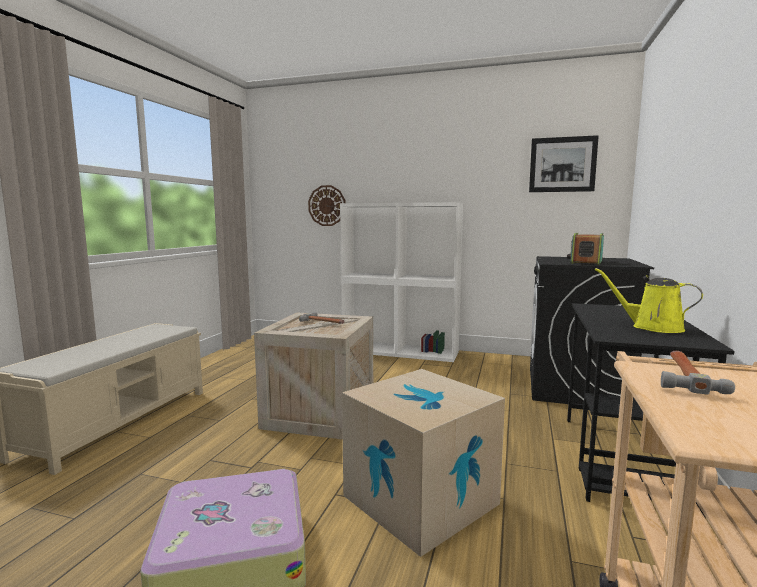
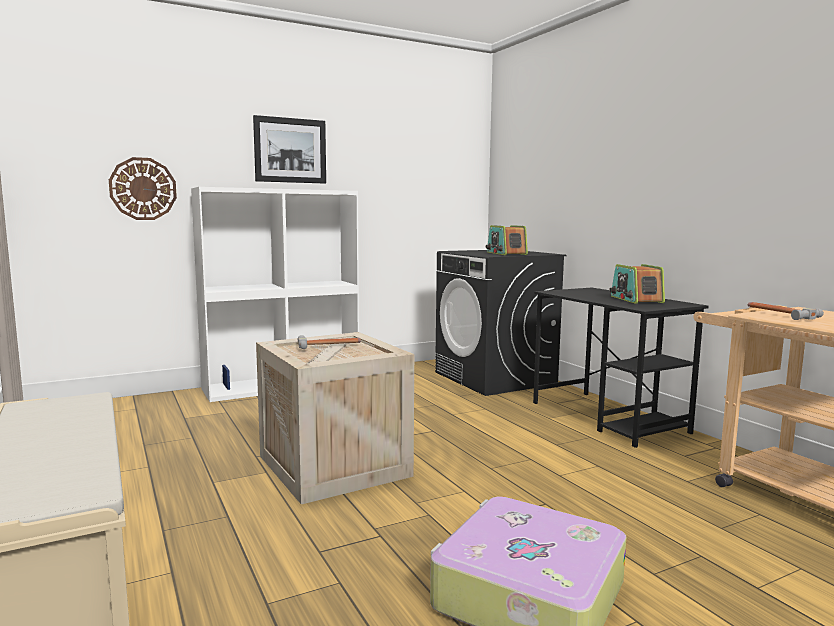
camera: 45 degrees left, 0 degrees up
(420, 499) = (558, 490): cardboard box -> none
(562, 164) = (434, 154): picture -> picture (290, 150)
(651, 327) = (636, 299): yellow watering can -> radio

